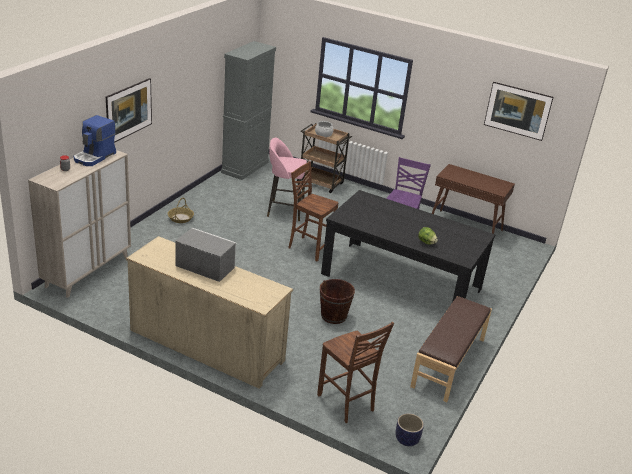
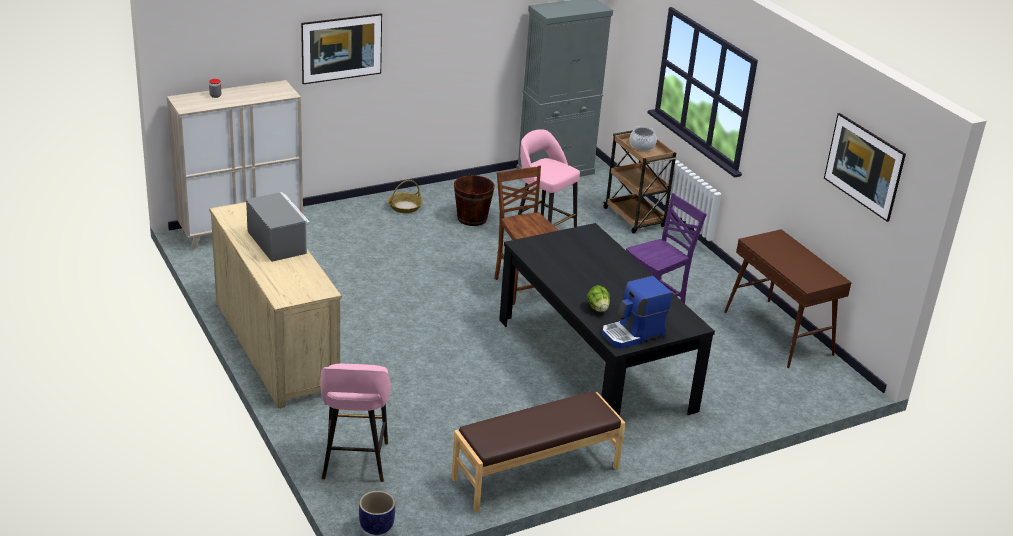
camera: 35 degrees right, 0 degrees up
(95, 157) = (262, 91): coffee machine -> coffee machine (633, 334)
(333, 316) = (456, 370): brown bucket -> brown bucket (472, 218)
(346, 403) = (354, 462): brown chair -> pink stool

